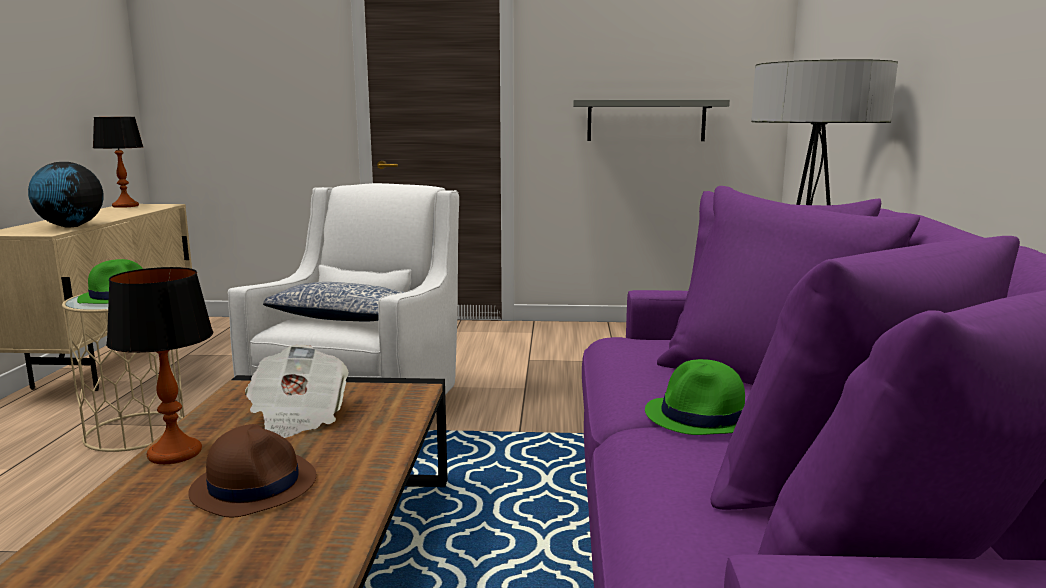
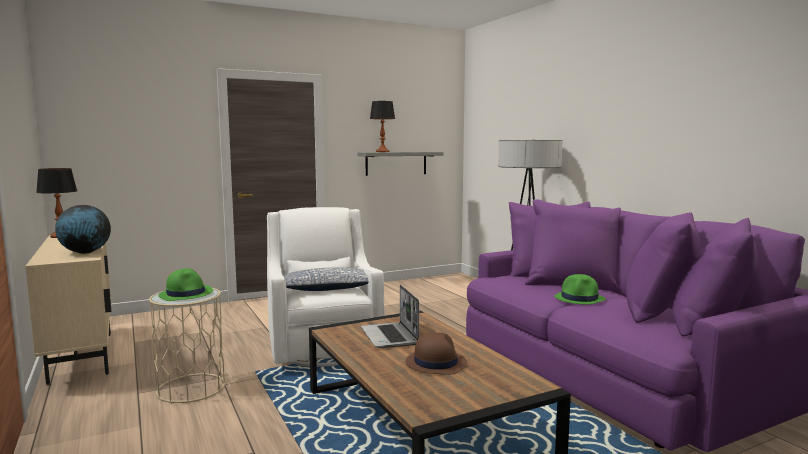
camera: 30 degrees left, 5 degrees down
(174, 453) = (367, 361): table lamp -> table lamp (382, 152)
(298, 417) = (390, 337): newspaper -> laptop

